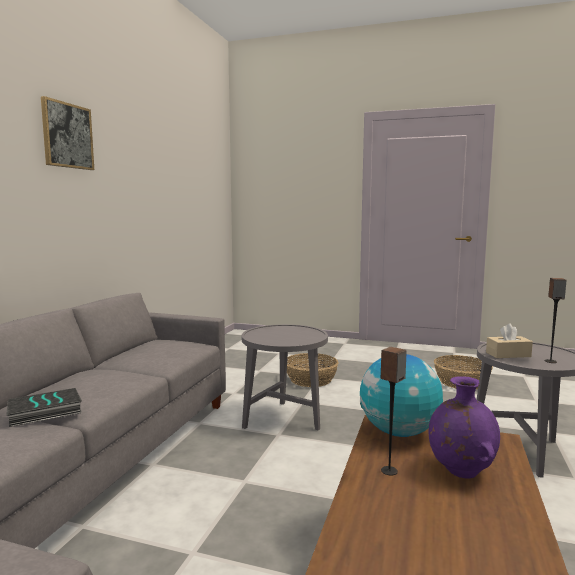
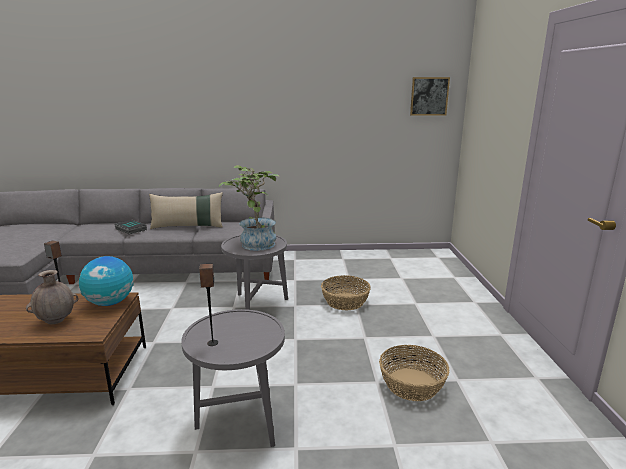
camera: 70 degrees right, 10 degrees up
(67, 135) = (231, 87): picture -> picture (429, 96)
(113, 371) = (188, 226): none -> beige pillow
(282, 334) = (254, 243): none -> potted plant
(460, 471) = (57, 321): purple vase -> brown vase
(508, 354) = (224, 322): beige tissue box -> none

